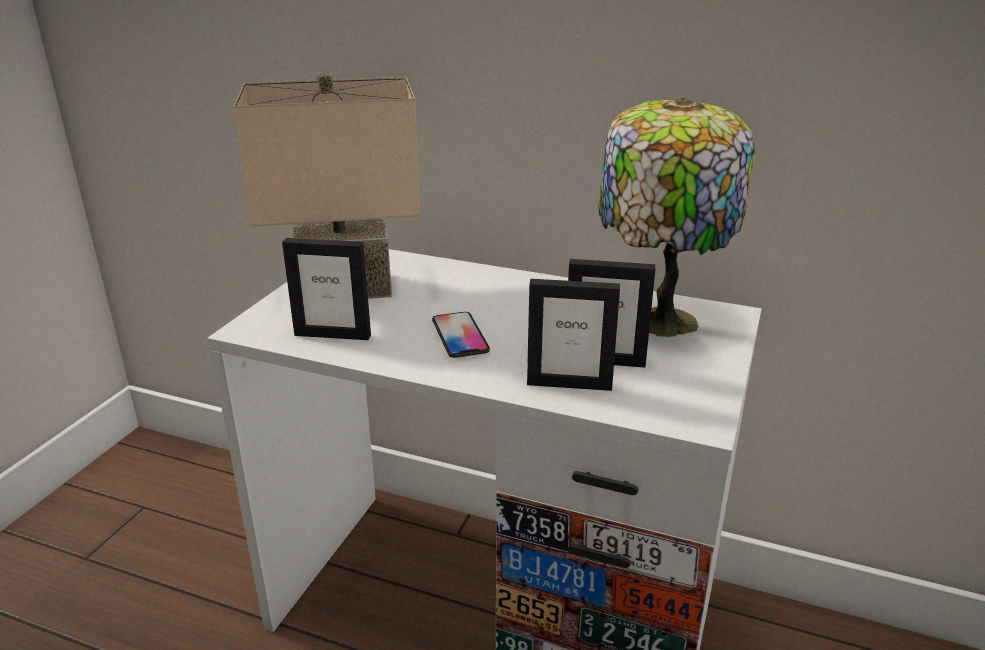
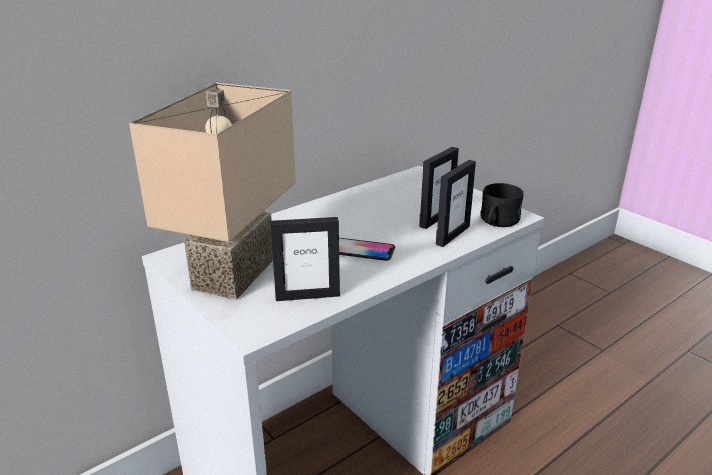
camera: 60 degrees left, 0 degrees up
(333, 335) = (307, 296): picture frame -> picture frame turned 45 degrees clockwise
(654, 410) = (497, 222): none -> black mug
(660, 319) = (405, 190): table lamp -> none

